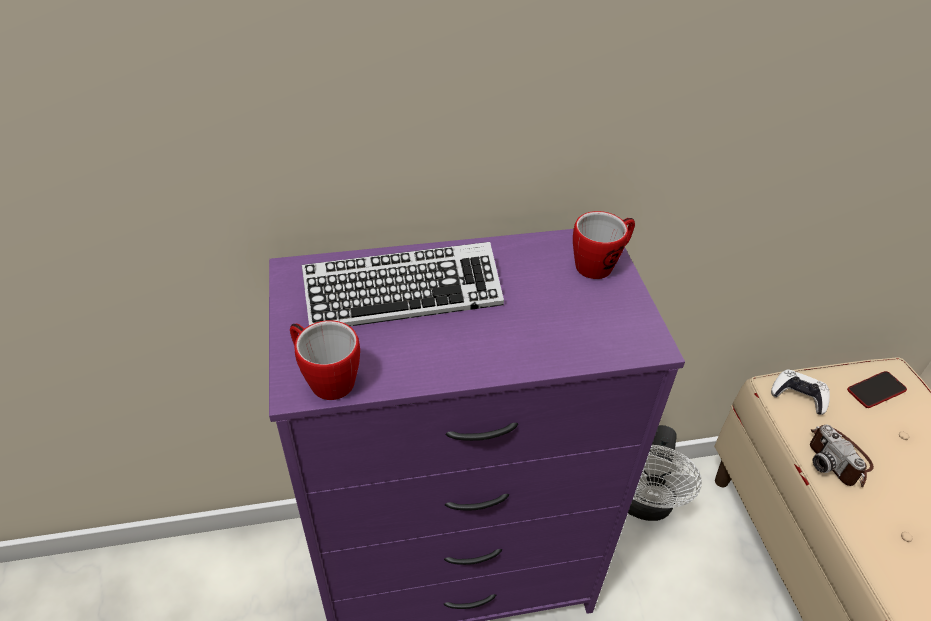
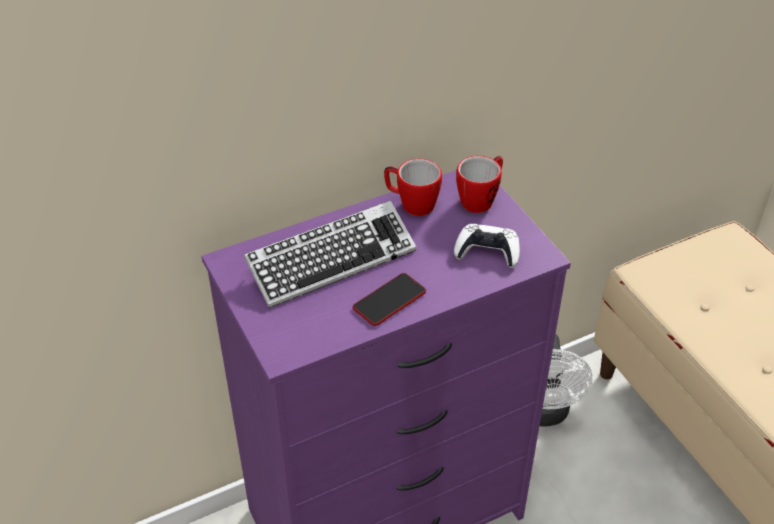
camera: 15 degrees left, 0 degrees up
(325, 378) = (300, 341): mug -> mug (411, 204)
(799, 395) = (657, 274): white game controller -> white game controller (487, 251)
(838, 458) = (701, 320): camera -> none
(876, 390) = (720, 254): phone -> phone (389, 300)

